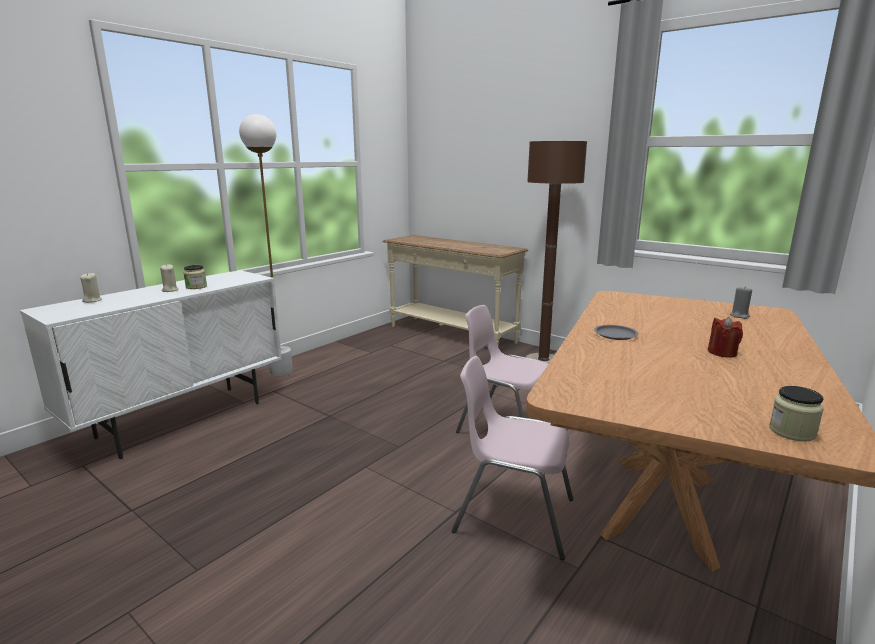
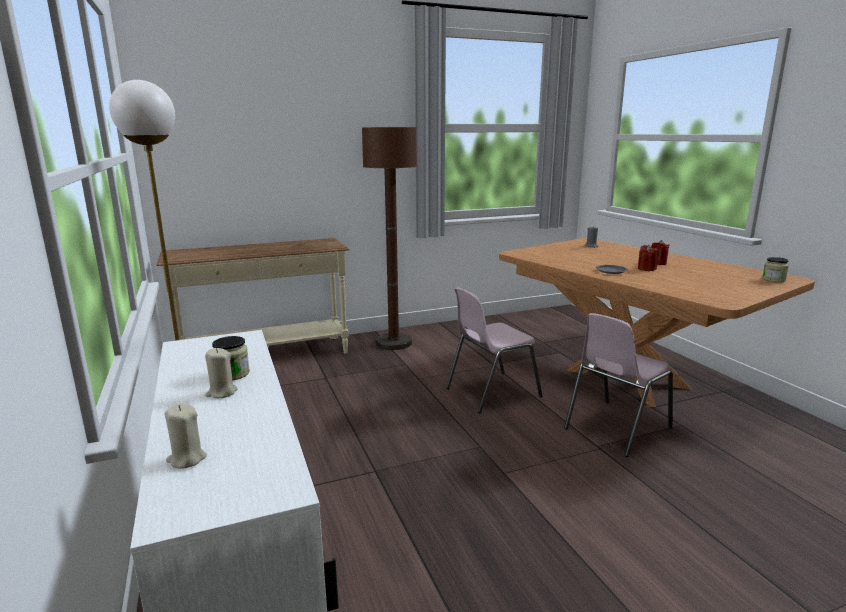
camera: 60 degrees left, 0 degrees up
(669, 349) = (646, 269): none -> red candle

